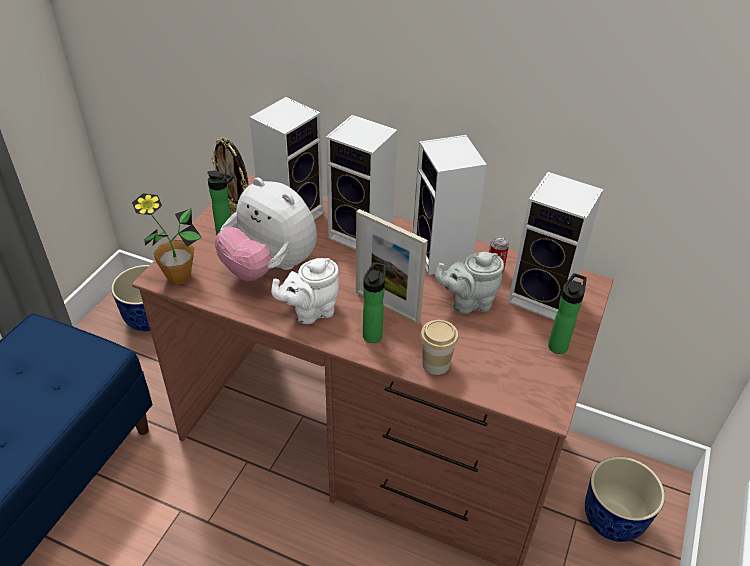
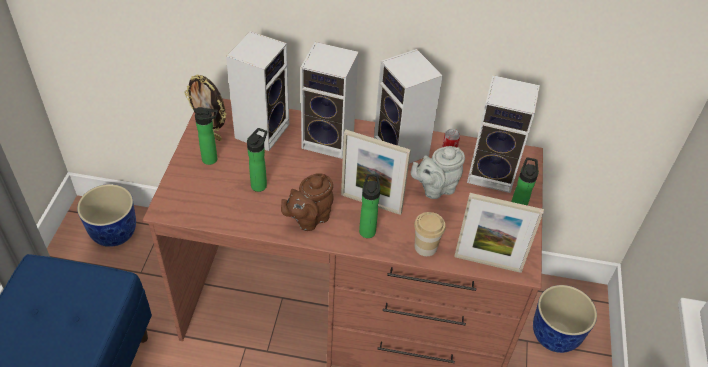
camera: 15 degrees left, 5 degrees up
(179, 276) = (183, 206): potted plant -> none
(269, 267) = (260, 184): plush toy -> bottle
(310, 311) = (309, 219): white teapot -> brown teapot
(506, 395) = (487, 263): none -> picture frame

